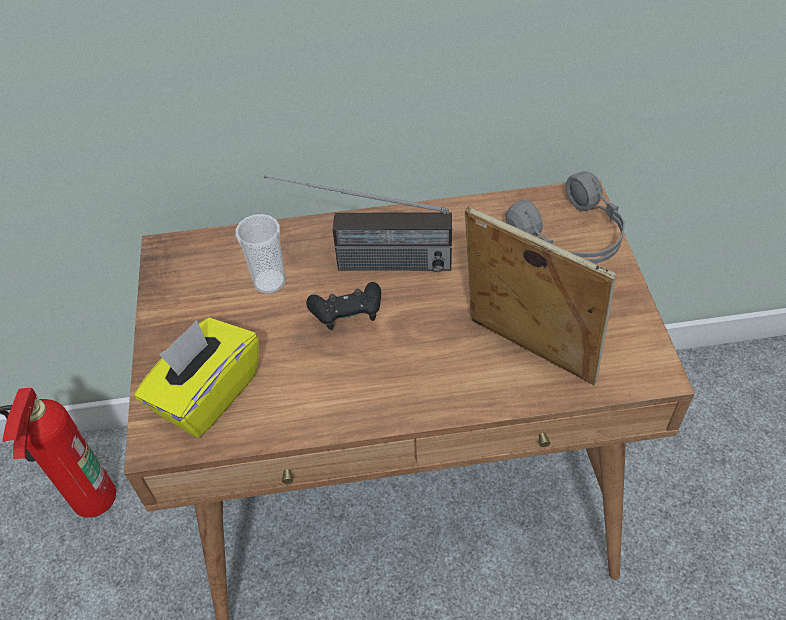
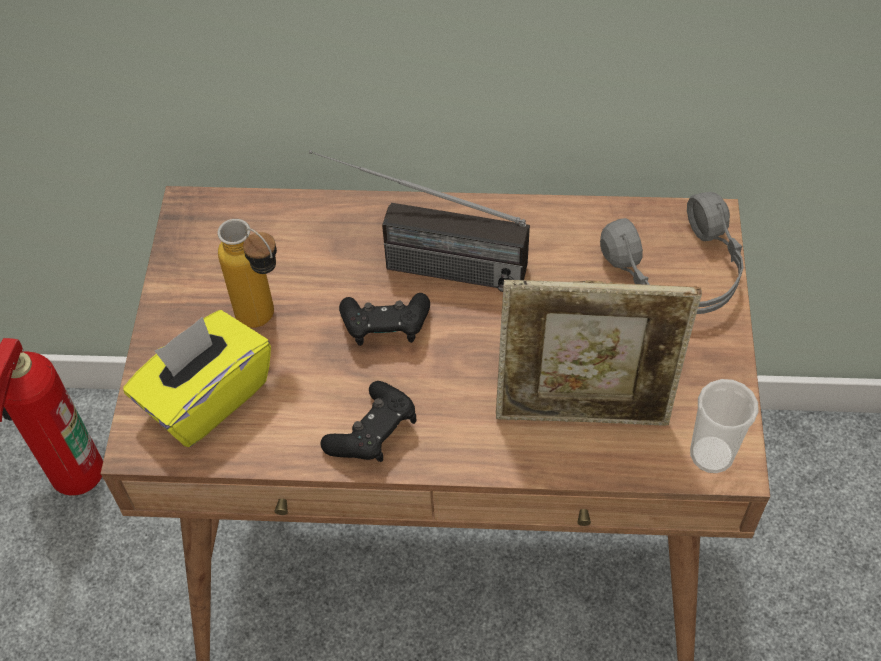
camera: 10 degrees right, 5 degrees up
(246, 326) = (266, 322): none -> bottle
(269, 282) = (303, 271): cup -> cup (711, 455)
(357, 400) = (373, 434): none -> black game controller
(526, 354) = (583, 413): picture frame -> picture frame turned 135 degrees clockwise

